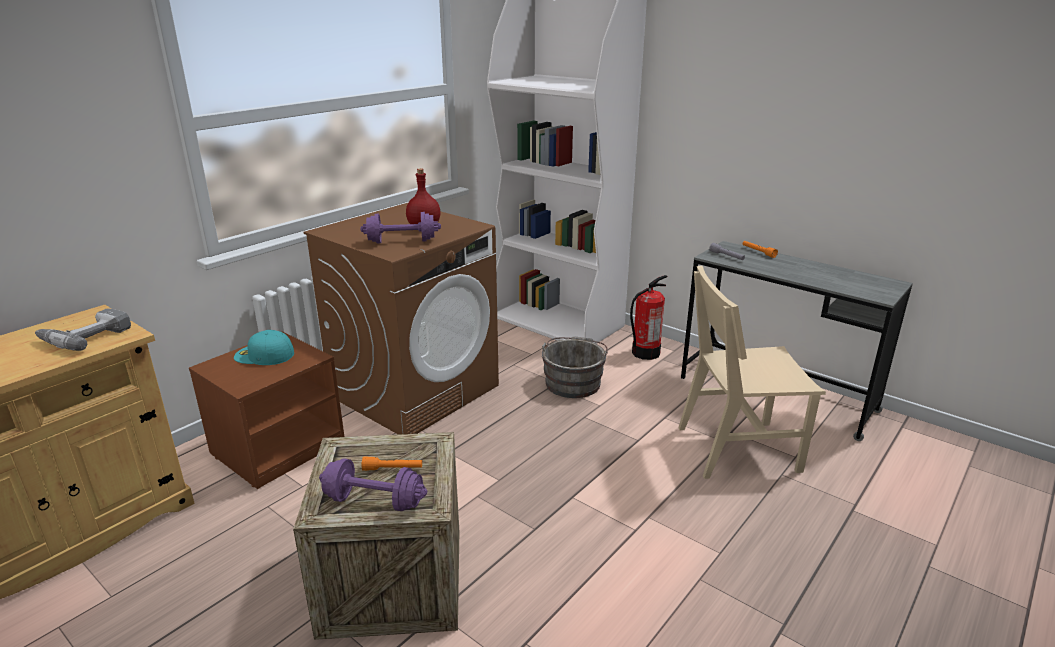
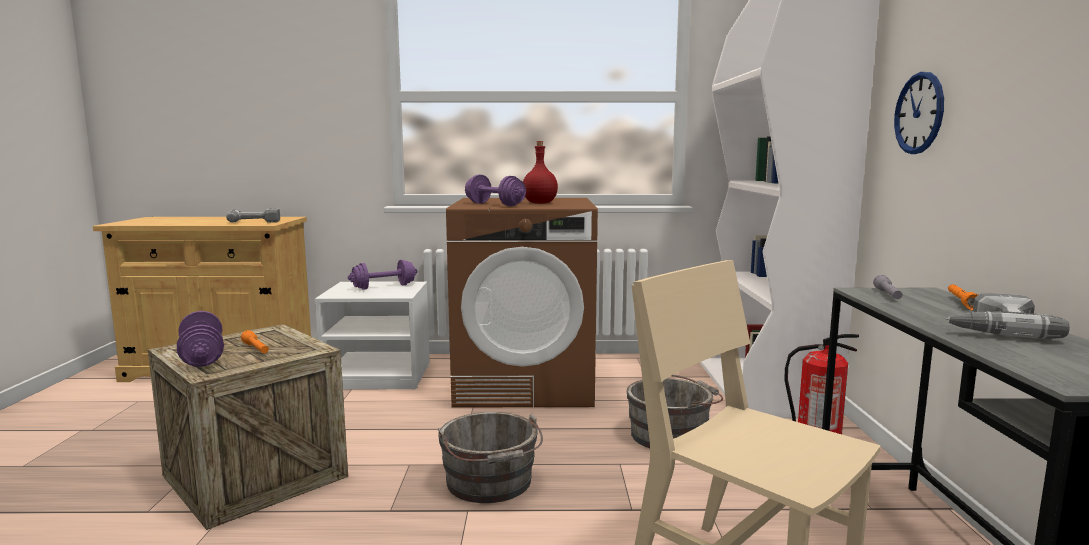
camera: 50 degrees right, 15 degrees down
(263, 355) = (384, 287): turquoise cap -> purple dumbbell
(278, 447) = (380, 376): brown nightstand -> white nightstand
(550, 474) = (490, 484): none -> grey bucket
(690, 126) = (919, 113): none -> wall clock
(803, 269) = (992, 327): none -> power drill

